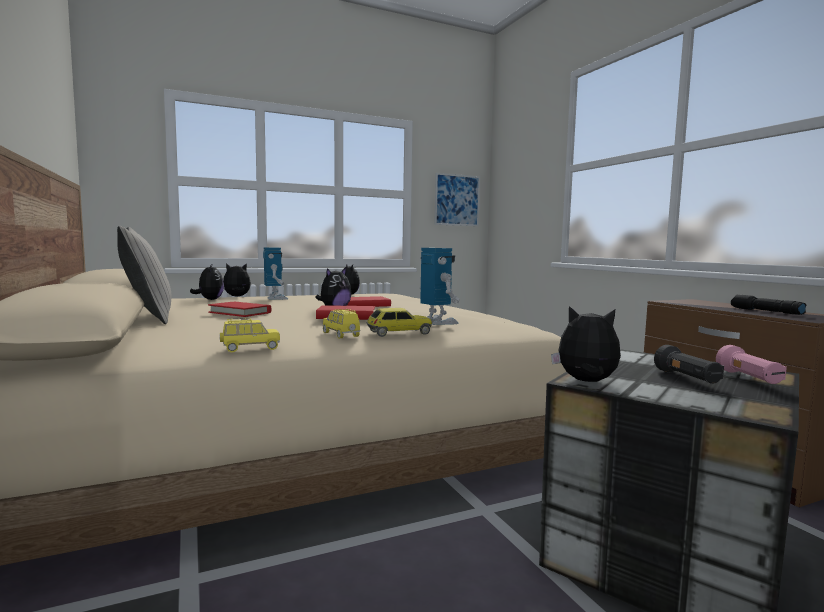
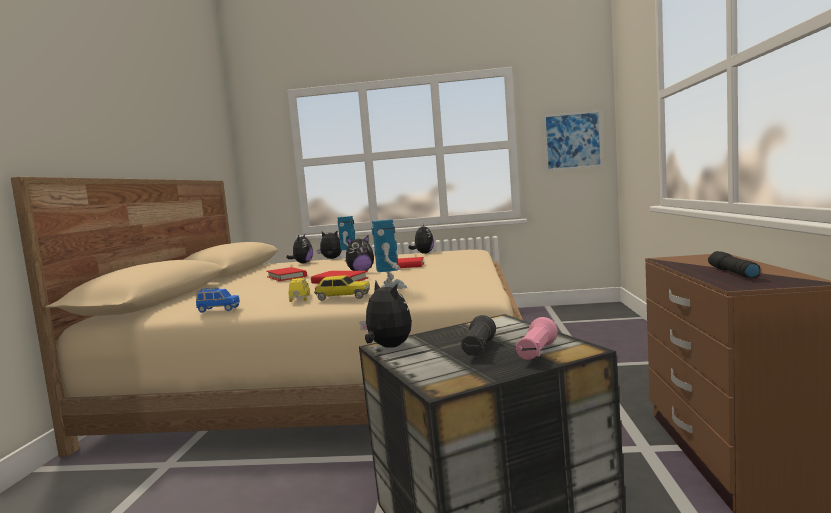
camera: 30 degrees right, 0 degrees up
(148, 318) = (224, 282): beige pillow -> none
(250, 348) = (218, 310): yellow toy car -> blue toy car

